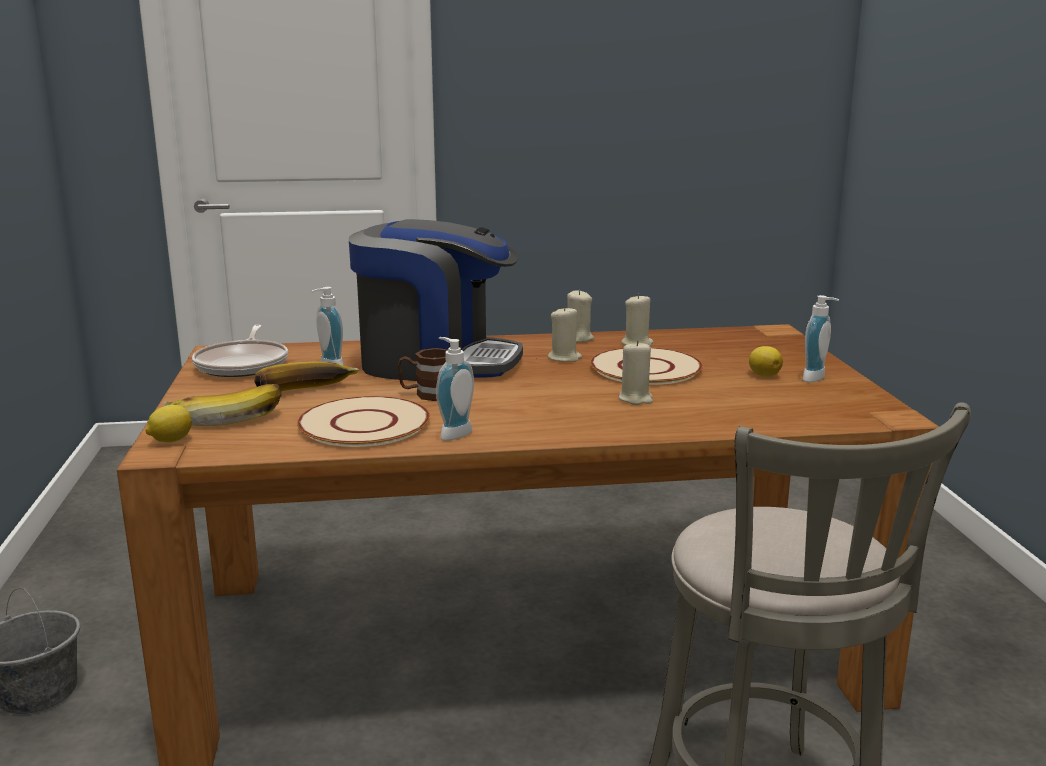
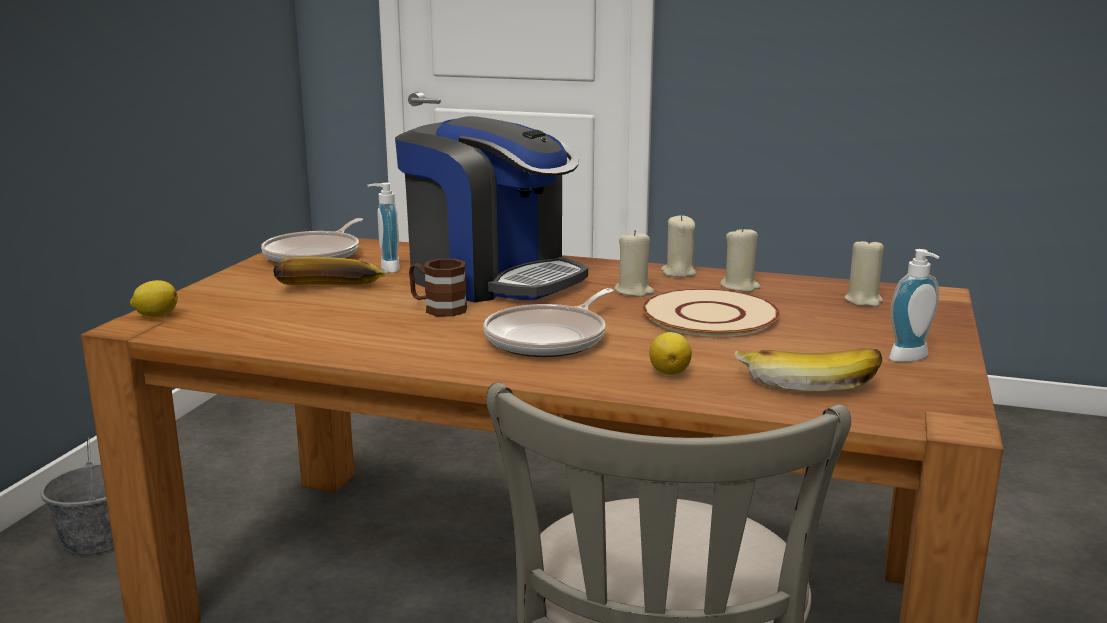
camera: 25 degrees right, 0 degrees up
(227, 417) = (232, 302): banana -> banana (808, 381)
(363, 424) = (336, 328): beige plate -> none
(452, 433) = (405, 351): soap dispenser -> none
(553, 404) = (550, 338): none -> frying pan
(635, 399) = (649, 347): beige candle -> beige candle (863, 300)
(763, 375) = (845, 344): lemon -> lemon (670, 372)

